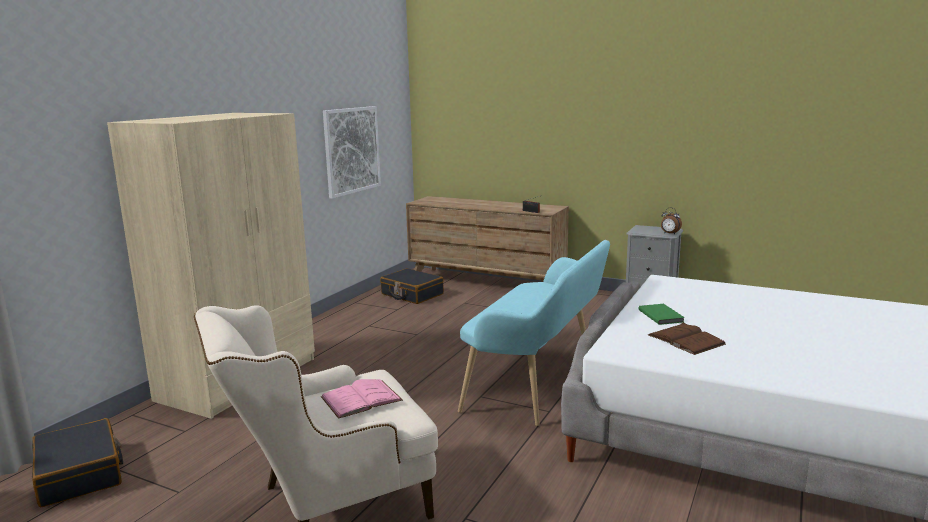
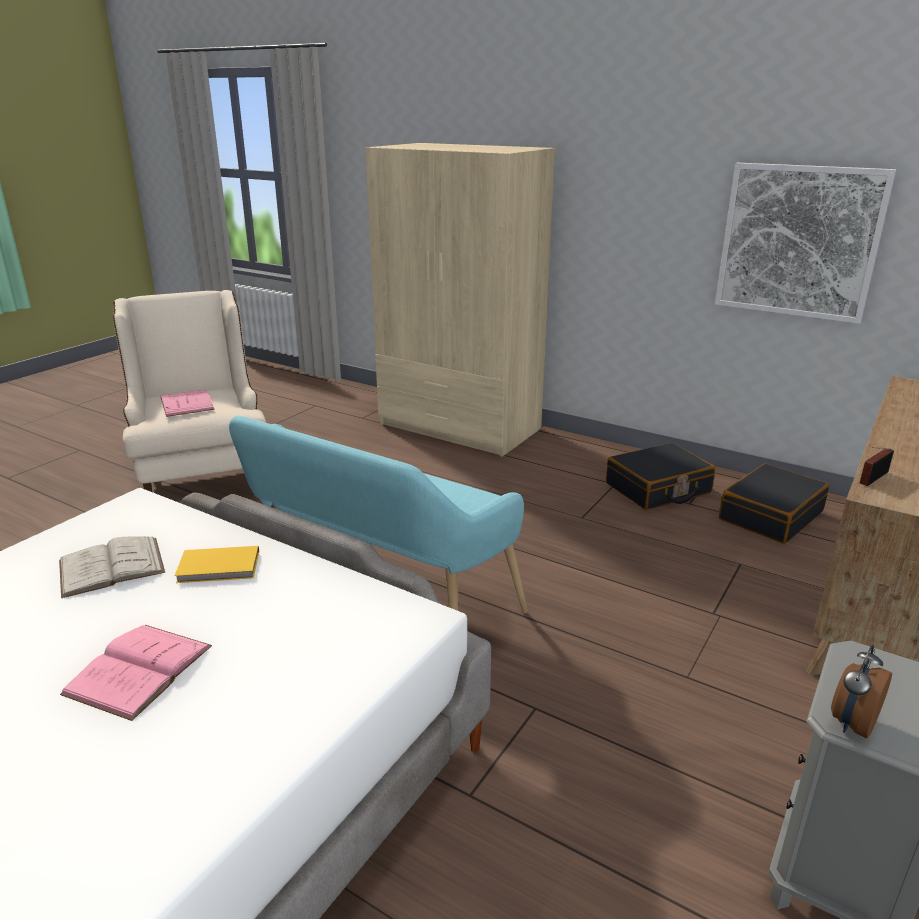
camera: 95 degrees right, 10 degrees up
(80, 474) = (316, 396): black suitcase -> black suitcase (658, 489)
(661, 315) = (219, 568): green book -> yellow book
(686, 339) = (111, 566): brown book -> white book
(751, 316) = (139, 669): none -> pink book

